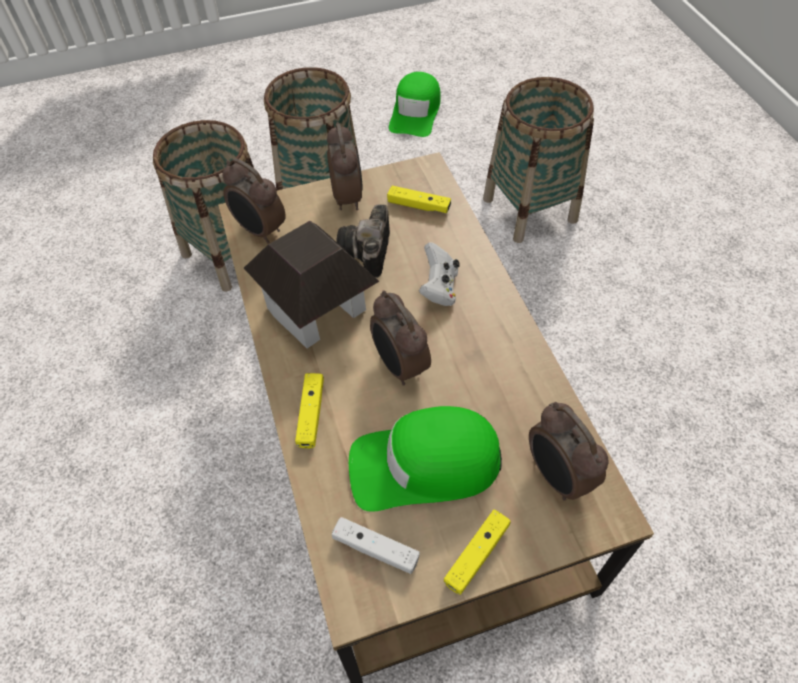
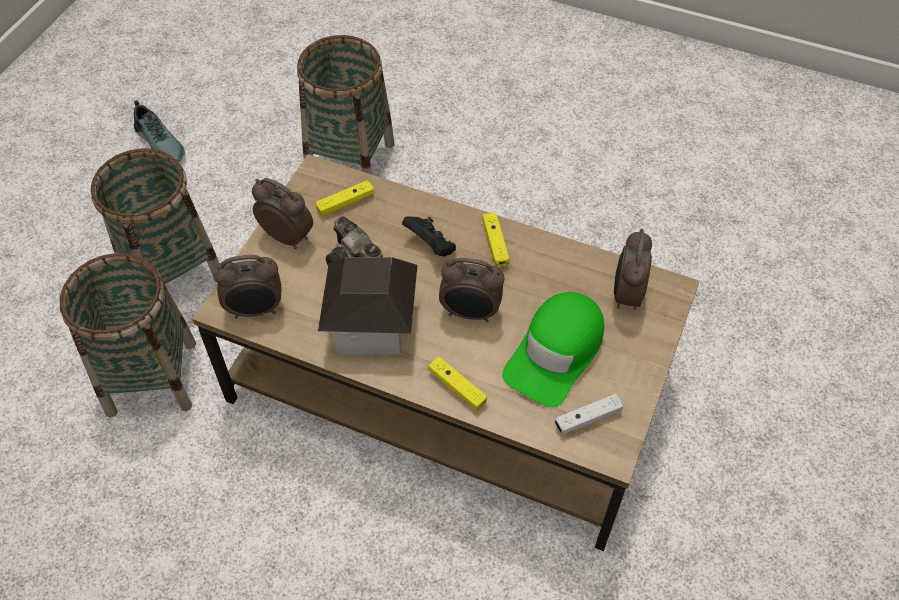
camera: 50 degrees left, 0 degrees up
(416, 112) = (161, 143): green cap -> shoe
(439, 288) = (431, 246): white game controller -> black game controller
(476, 555) = (637, 371): yellow game controller -> yellow game controller (495, 244)
(556, 476) = (626, 295): alarm clock -> alarm clock turned 90 degrees clockwise

